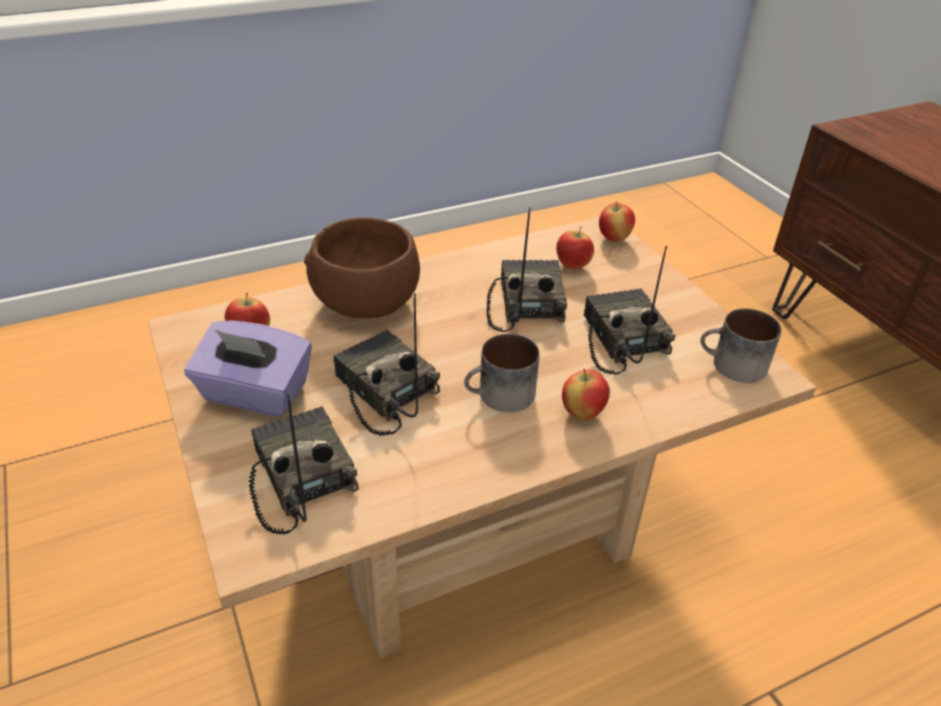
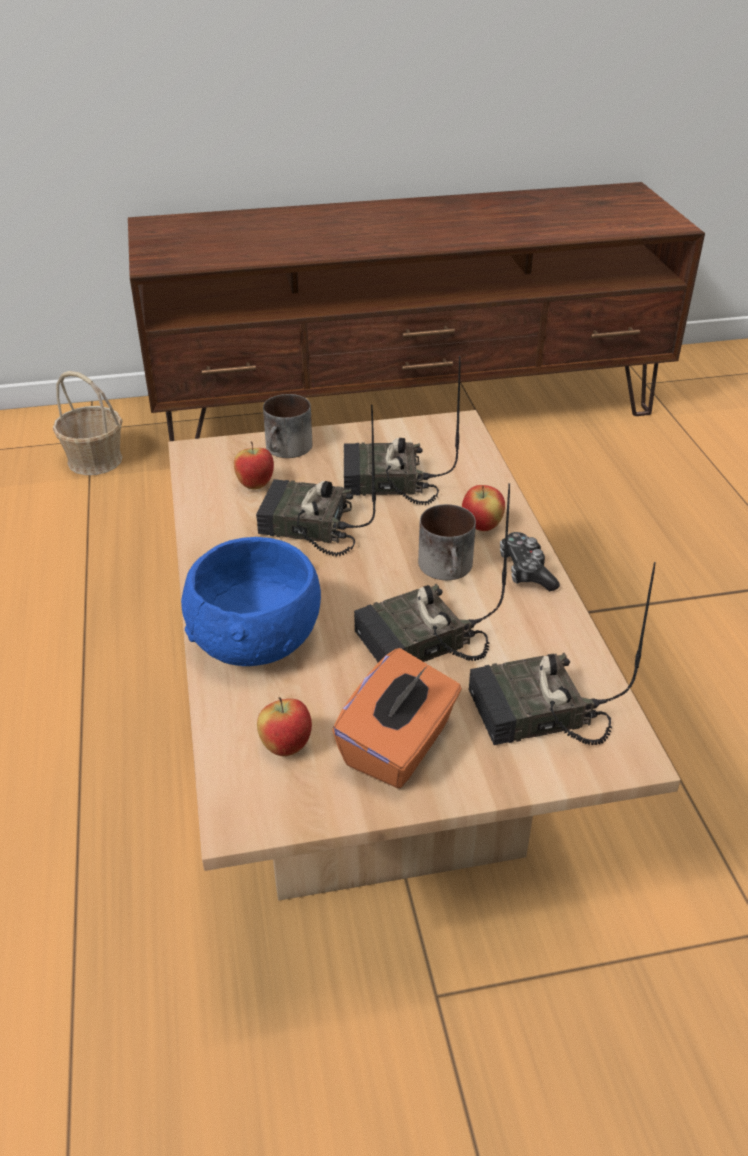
camera: 75 degrees left, 0 degrees up
(254, 394) = (399, 746): purple tissue box -> orange tissue box
(366, 303) = (257, 641): brown bowl -> blue bowl
(519, 454) = (526, 570): none -> game controller
(614, 239) = (218, 450): apple -> none
(732, 366) = (441, 438): mug -> mug (287, 449)
(742, 267) = (95, 460): none -> basket

